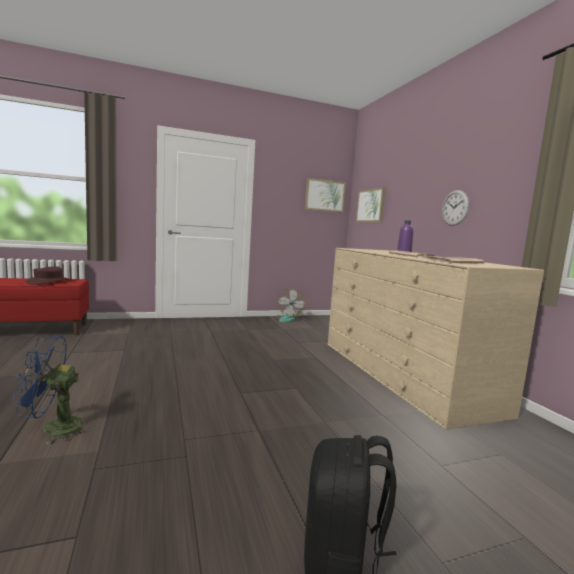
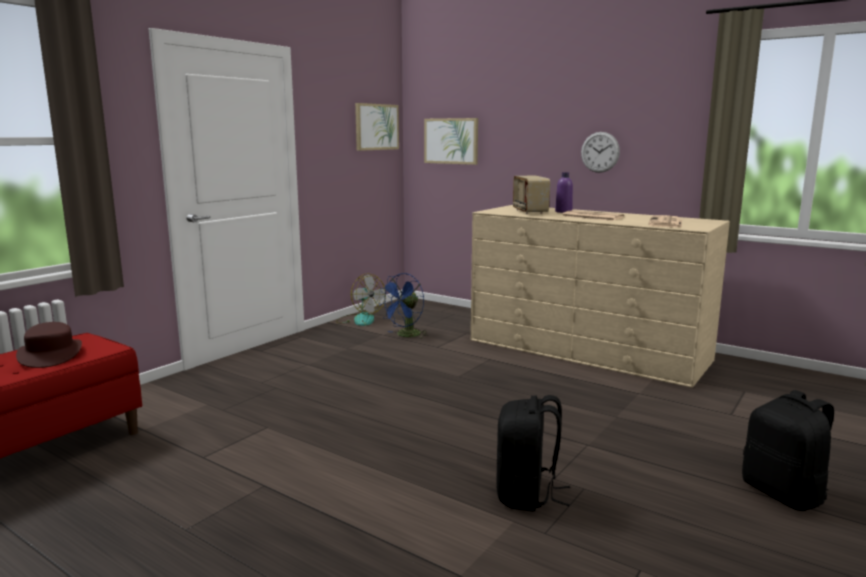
camera: 35 degrees left, 5 degrees up
(53, 428) = (426, 529): blue fan -> blue fan (405, 335)
(144, 440) = (527, 495): none -> black backpack
(376, 251) = (529, 212): none -> radio

